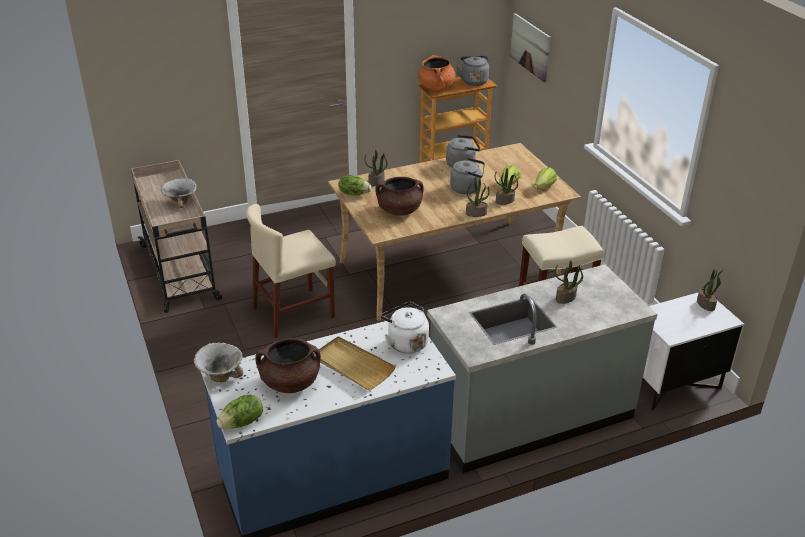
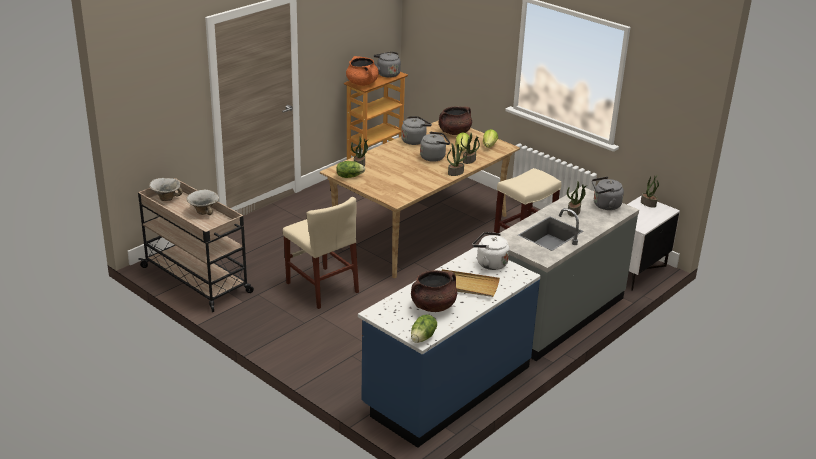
camera: 25 degrees left, 5 degrees down
(221, 375) = (378, 314): bowl -> bowl (166, 198)
(293, 312) = (322, 287): beige chair -> beige chair turned 75 degrees counterclockwise
(399, 210) = (396, 182): brown cooking pot -> brown cooking pot (454, 132)
(530, 47) = (432, 38): picture -> none
(614, 298) = (605, 205): none -> grey kettle

